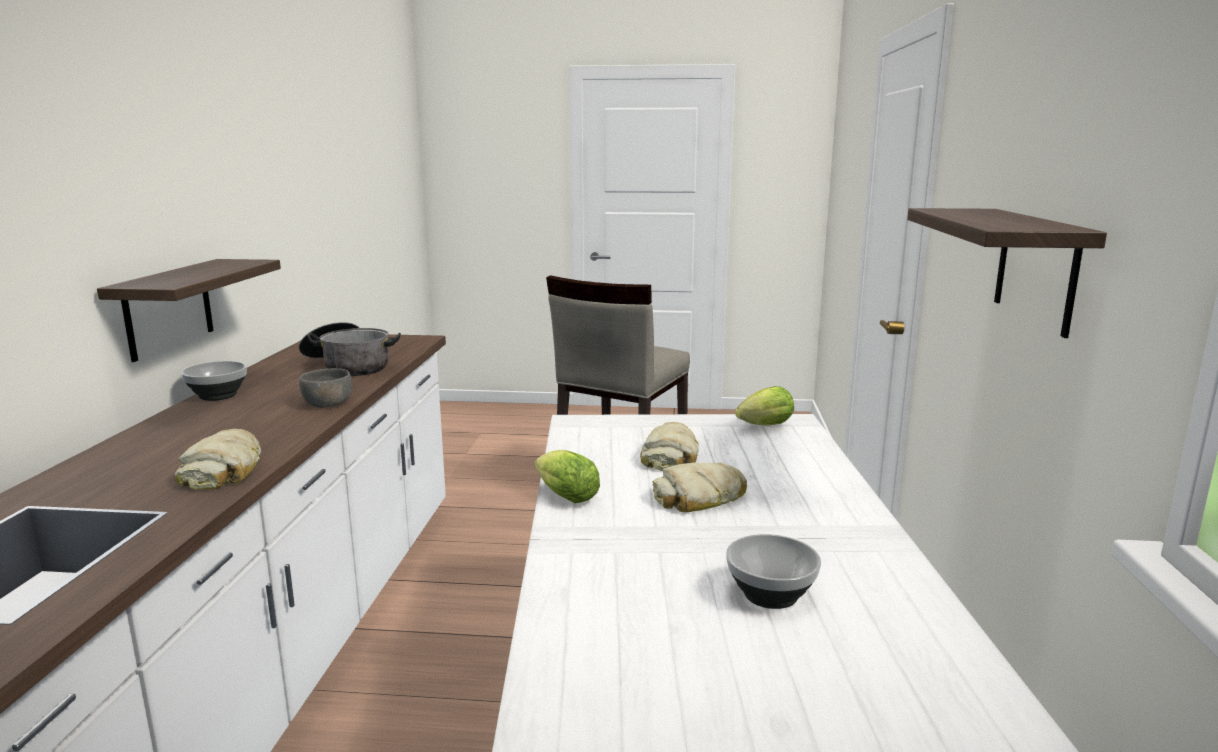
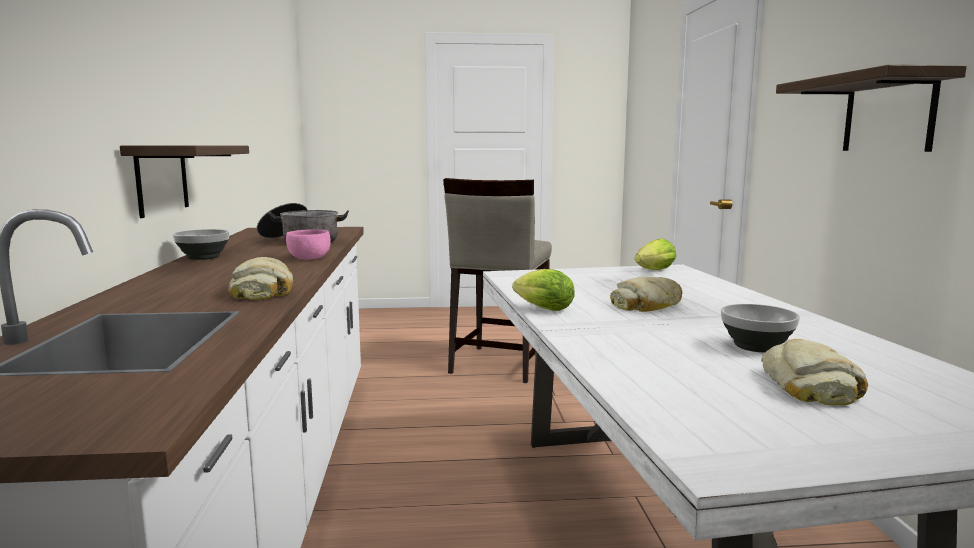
camera: 10 degrees left, 5 degrees down
(328, 404) = (309, 258): grey bowl -> pink bowl
(670, 456) = (601, 287): bread -> bread (809, 385)

